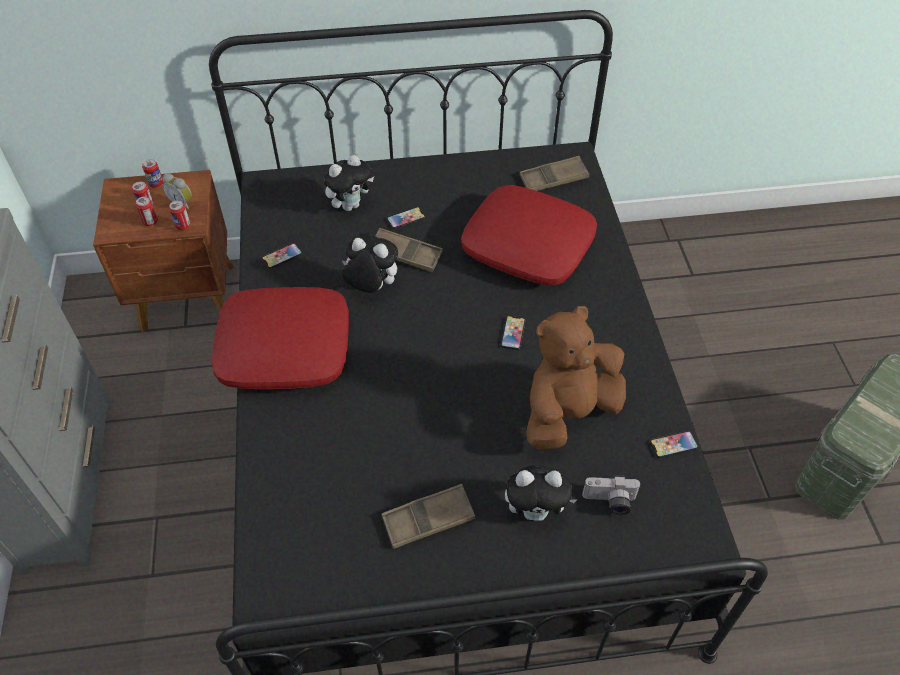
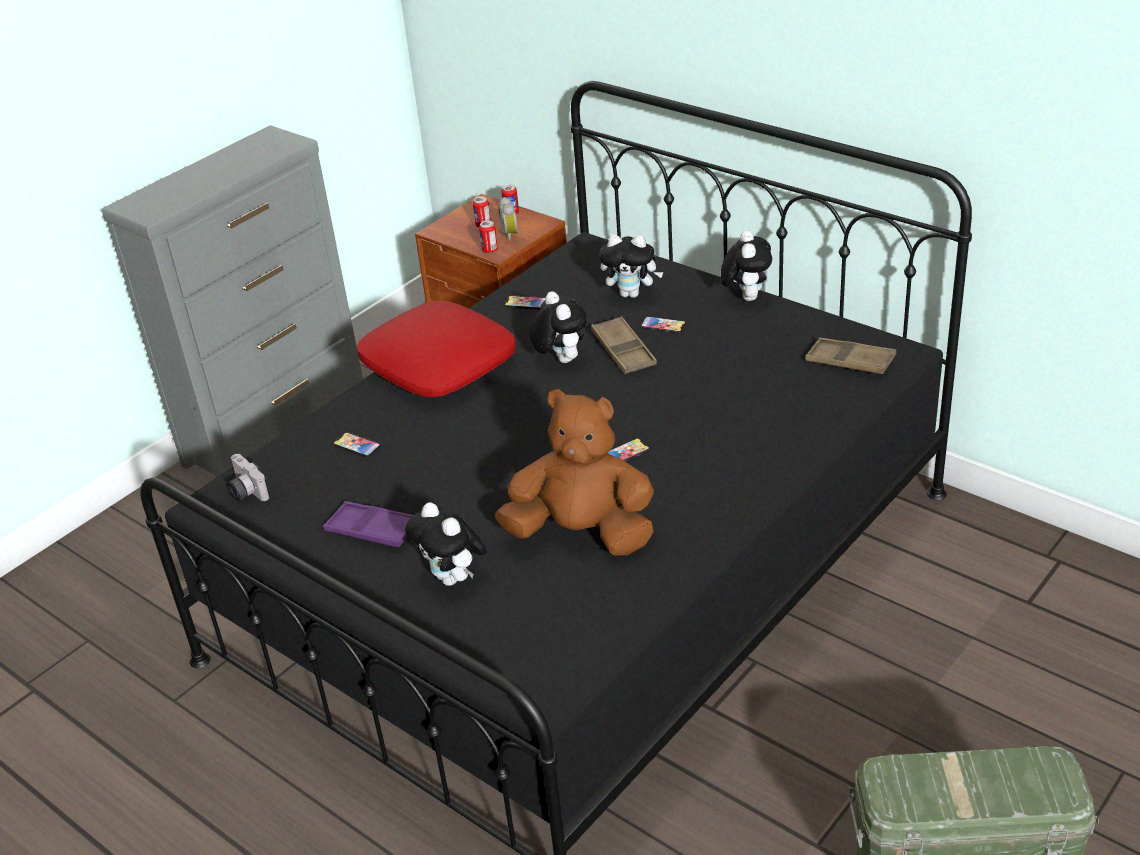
camera: 50 degrees right, 15 degrees down
(150, 222) = (472, 237): can -> none
(428, 519) = (372, 530): brown tray -> purple tray
(430, 165) = (746, 297): none -> plush toy
(528, 245) = (741, 399): red pillow -> none
(609, 502) = (517, 613): camera -> camera (245, 491)
(673, 445) = (634, 614): phone -> phone (357, 446)

